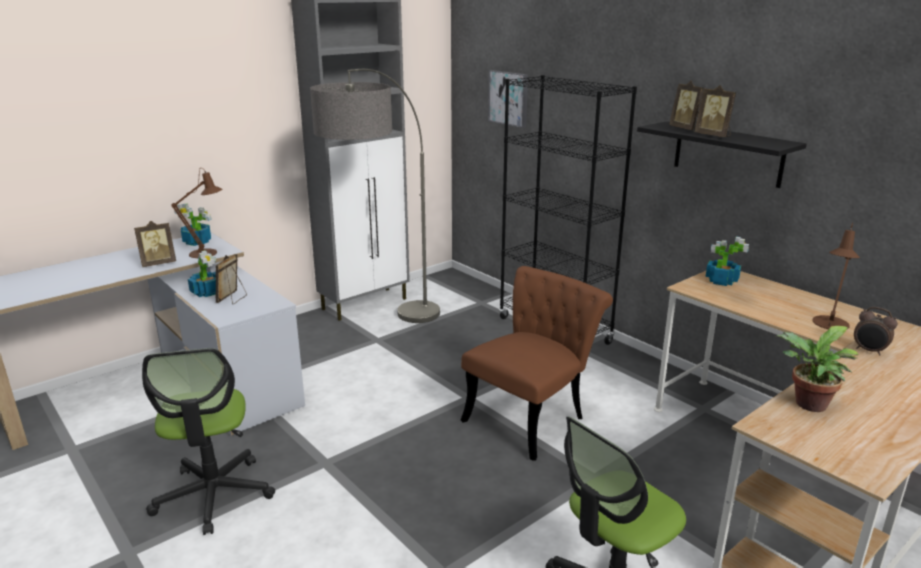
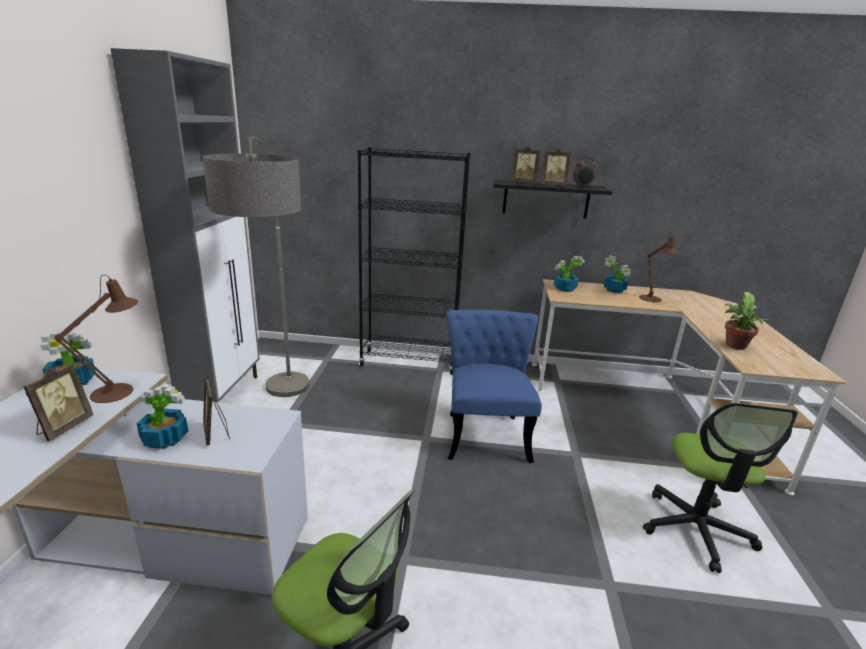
camera: 45 degrees left, 0 degrees up
(509, 98) = (324, 170): picture -> none
(531, 417) = (485, 432): brown chair -> blue chair
(797, 300) = (614, 290): none -> potted plant
(869, 351) = (690, 308): alarm clock -> alarm clock (582, 186)

